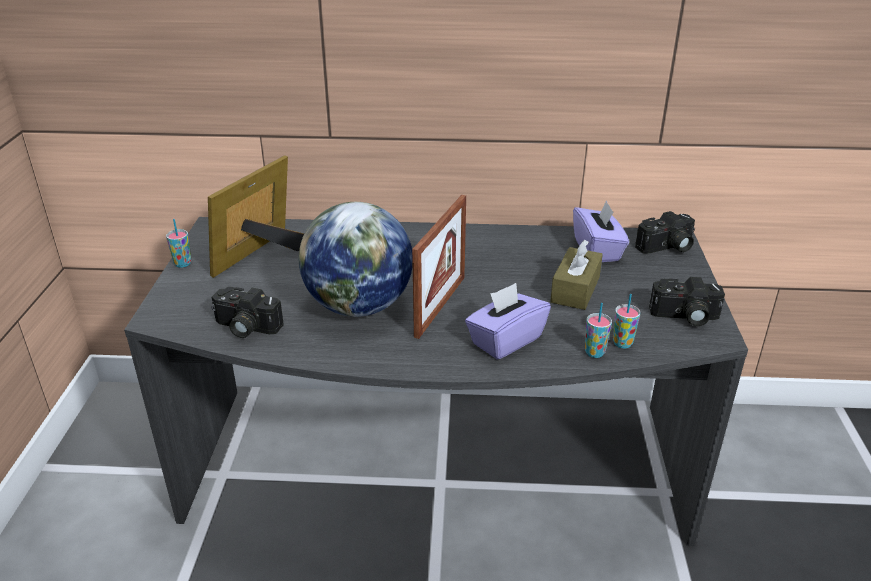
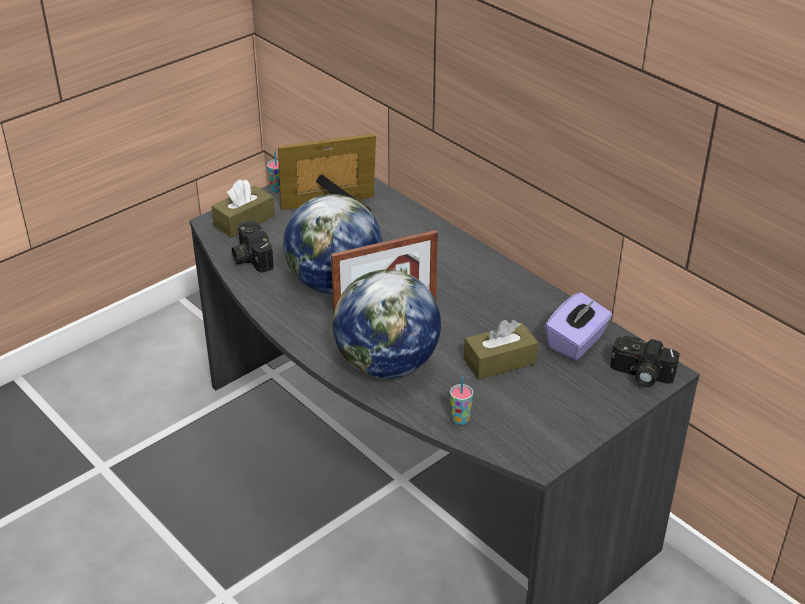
camera: 45 degrees right, 5 degrees up
(189, 302) = (244, 221): none -> brown tissue box
(505, 340) = (386, 365): purple tissue box -> globe
(594, 353) = (429, 412): cup -> none
(684, 317) = (543, 433): camera -> none

